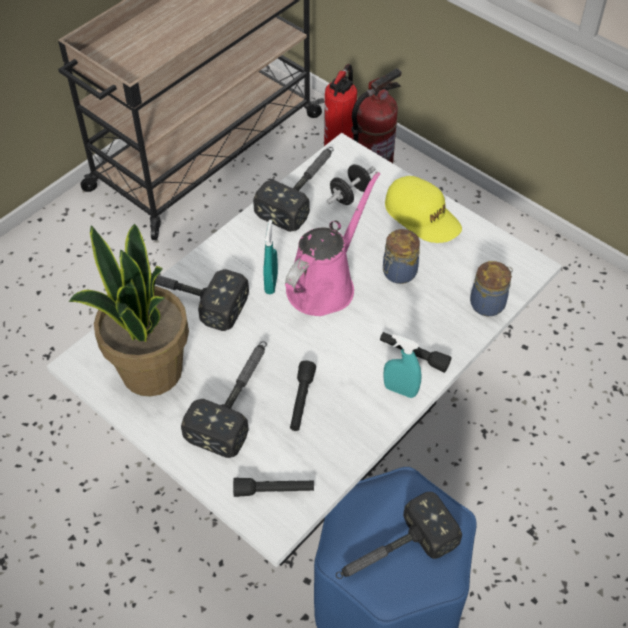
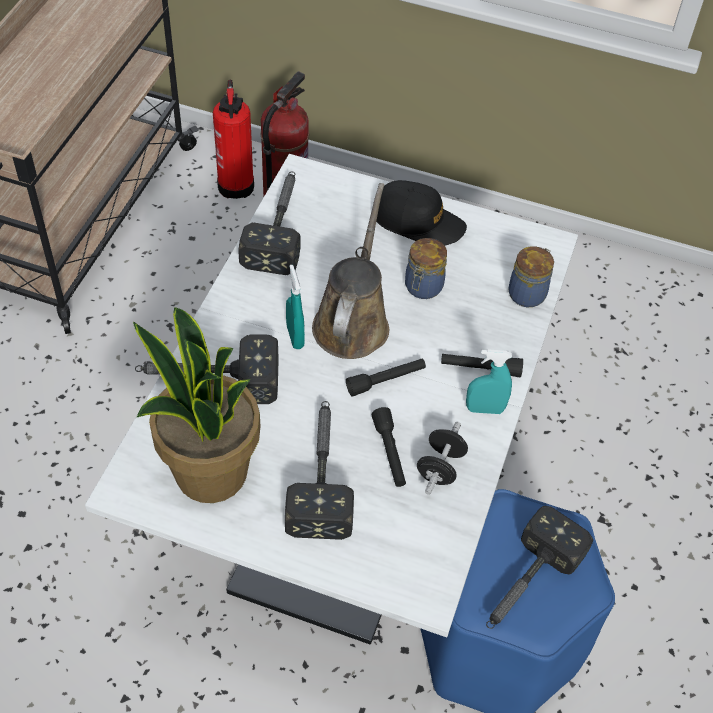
camera: 25 degrees left, 0 degrees up
(274, 490) = (408, 557): black flashlight -> black flashlight (386, 380)
(325, 284) = (352, 321): pink watering can -> brown watering can
(350, 195) = (332, 219): black dumbbell -> black dumbbell (440, 467)
(422, 216) = (418, 221): yellow cap -> black cap

